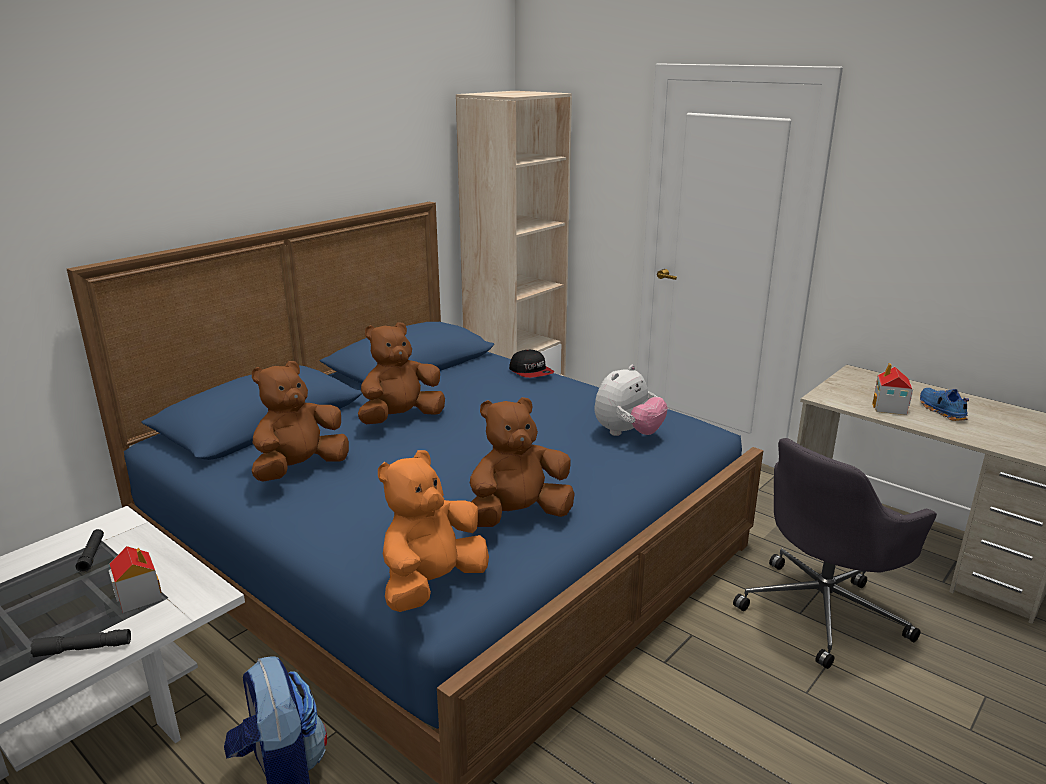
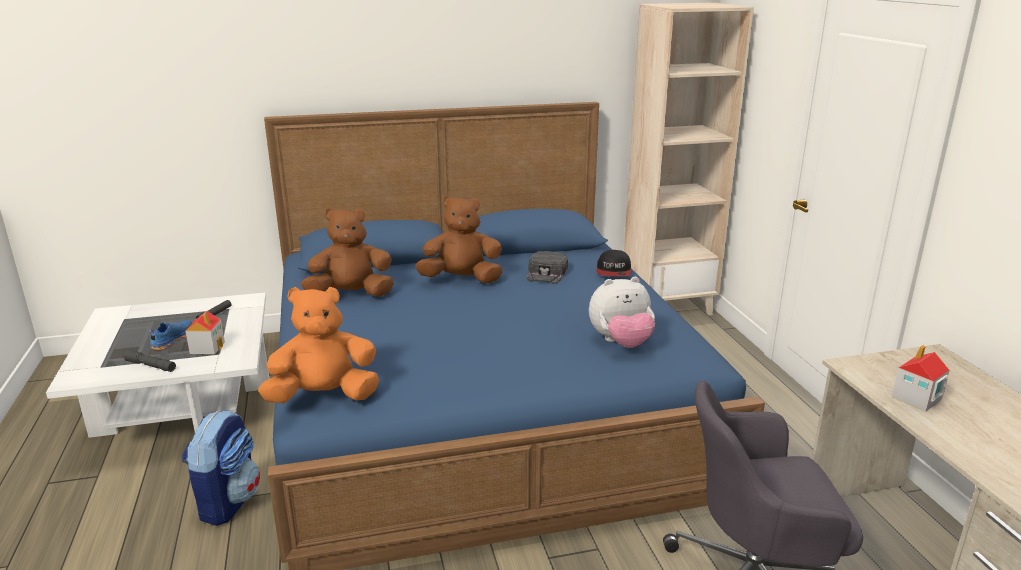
camera: 35 degrees right, 0 degrees up
(475, 389) = (547, 273): none -> black cap
(517, 516) = (441, 374): brown plush toy -> none
(941, 410) = (981, 421): blue shoe -> blue shoe (171, 340)

